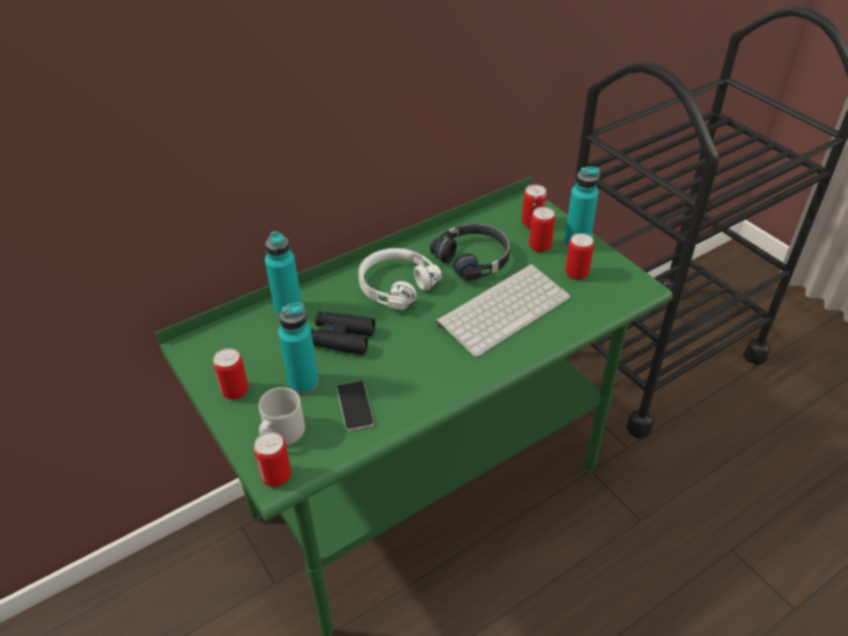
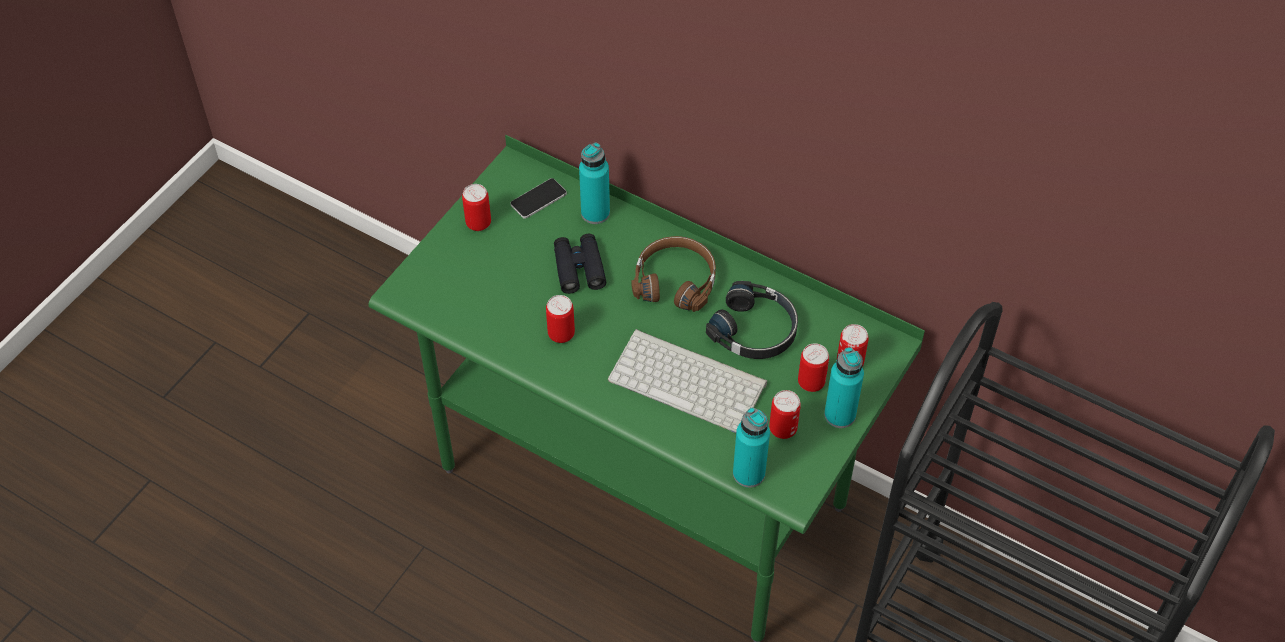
camera: 65 degrees right, 10 degrees up
(276, 476) = (404, 292): can -> can (561, 334)
(281, 434) = (448, 276): grey mug -> none
(303, 383) = (511, 265): turquoise bottle -> turquoise bottle (748, 473)
(355, 406) = (502, 312): phone -> phone (538, 199)
(395, 285) = (675, 280): white headphones -> brown headphones

